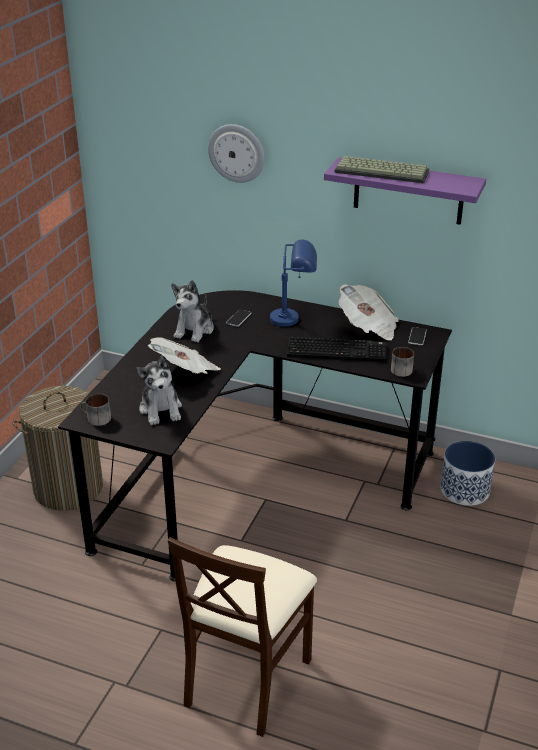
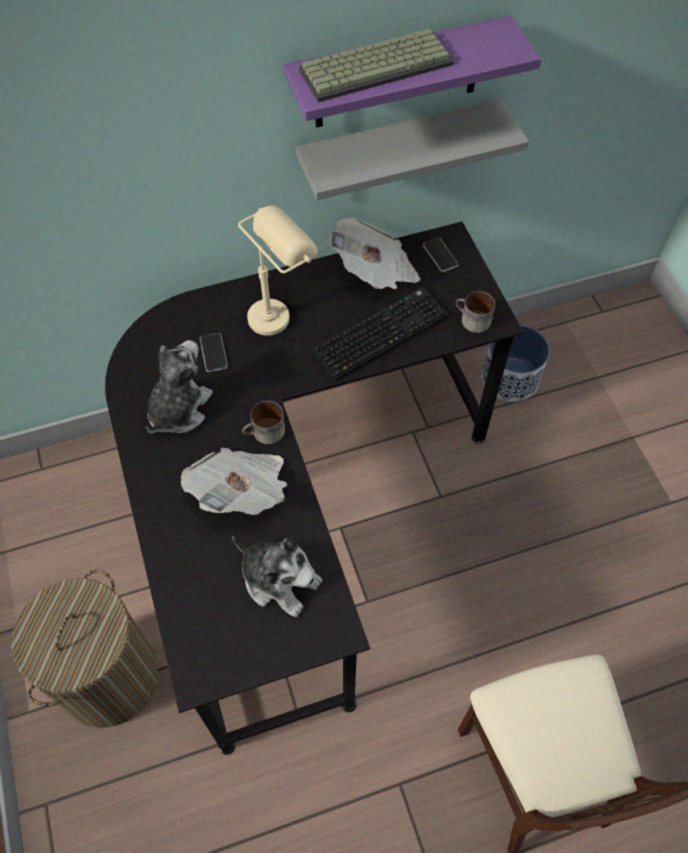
camera: 40 degrees left, 25 degrees up
(95, 419) = (215, 660): mug -> mug (265, 433)
(194, 330) = (178, 409): plush toy -> plush toy turned 135 degrees counterclockwise
(237, 153) = (104, 119): wall clock -> none
(294, 319) = (280, 310): blue table lamp -> beige table lamp
(408, 250) = (398, 151): none -> grey shelf

